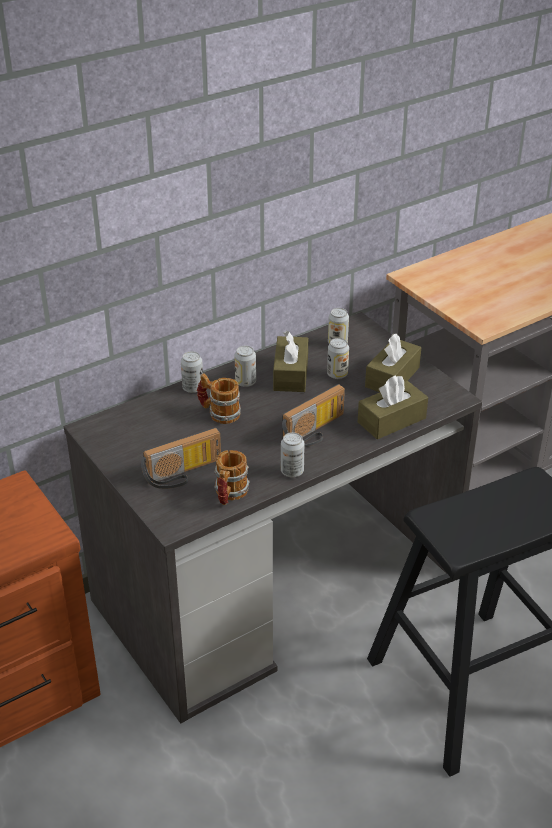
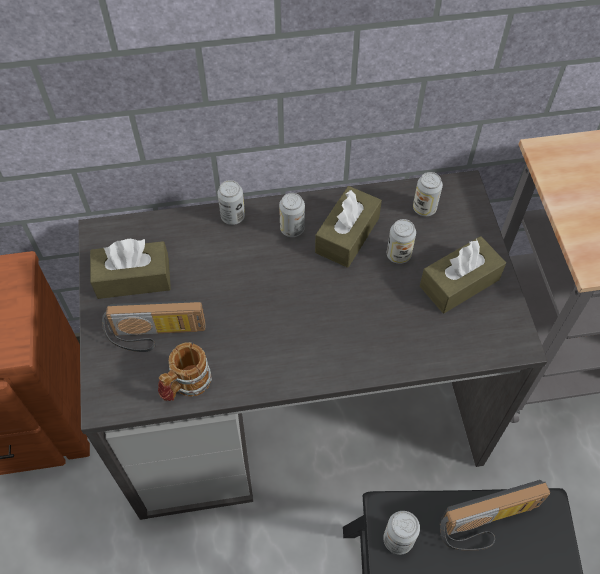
camera: 25 degrees right, 20 degrees up
(219, 413) = (240, 262): mug -> none
(292, 471) = (269, 380): can -> can (398, 539)
(316, 432) = (327, 332): radio -> radio (489, 526)
(391, 420) = (422, 348): brown tissue box -> brown tissue box (133, 278)

